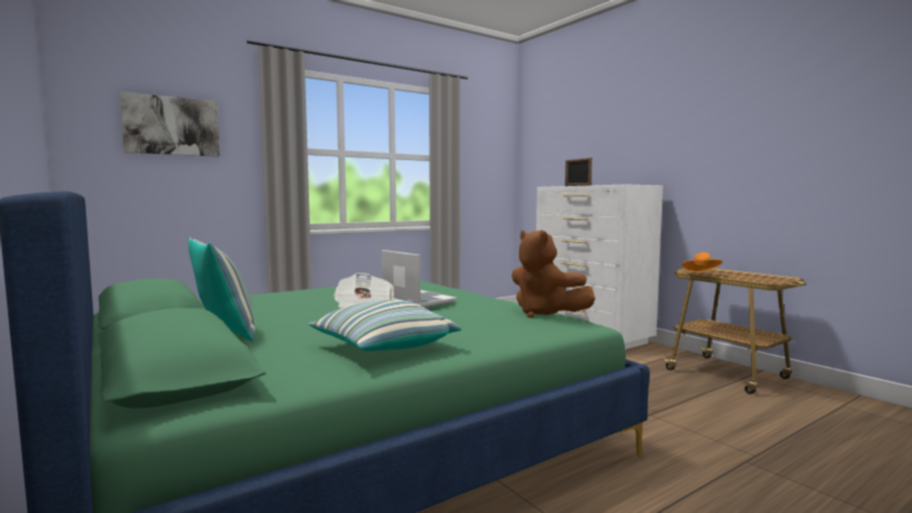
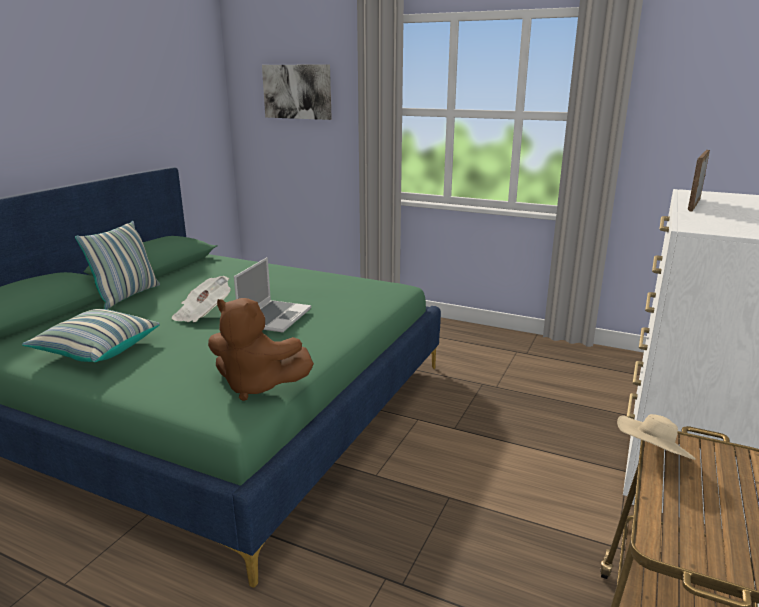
camera: 60 degrees right, 15 degrees up
(545, 315) = (257, 386): brown plush toy -> brown plush toy turned 90 degrees counterclockwise
(702, 274) = (652, 455): orange hat -> beige hat

